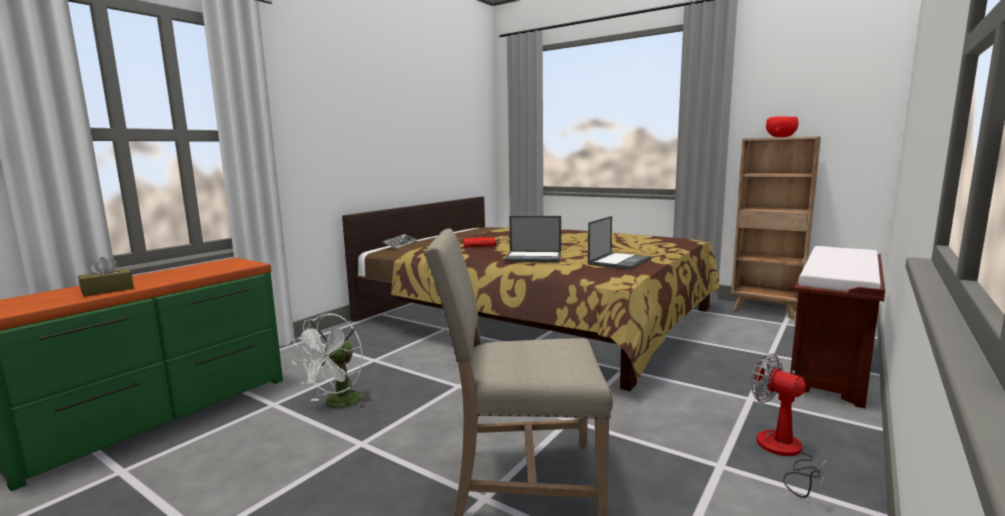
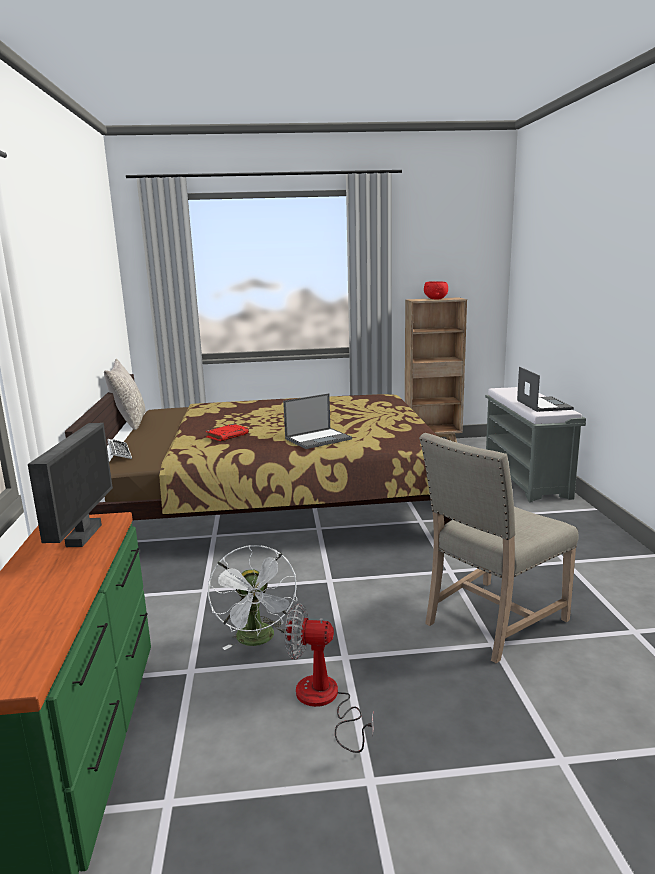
camera: 40 degrees left, 5 degrees up
(108, 290) = (50, 601): brown tissue box -> none
(216, 268) = (82, 535): none -> monitor
(456, 231) = (130, 422): none -> grey pillow
(619, 261) = (393, 428): laptop -> laptop (543, 404)
(783, 453) = (580, 541): fan -> fan (324, 702)
(831, 369) = (527, 479): brown bench -> grey bench

